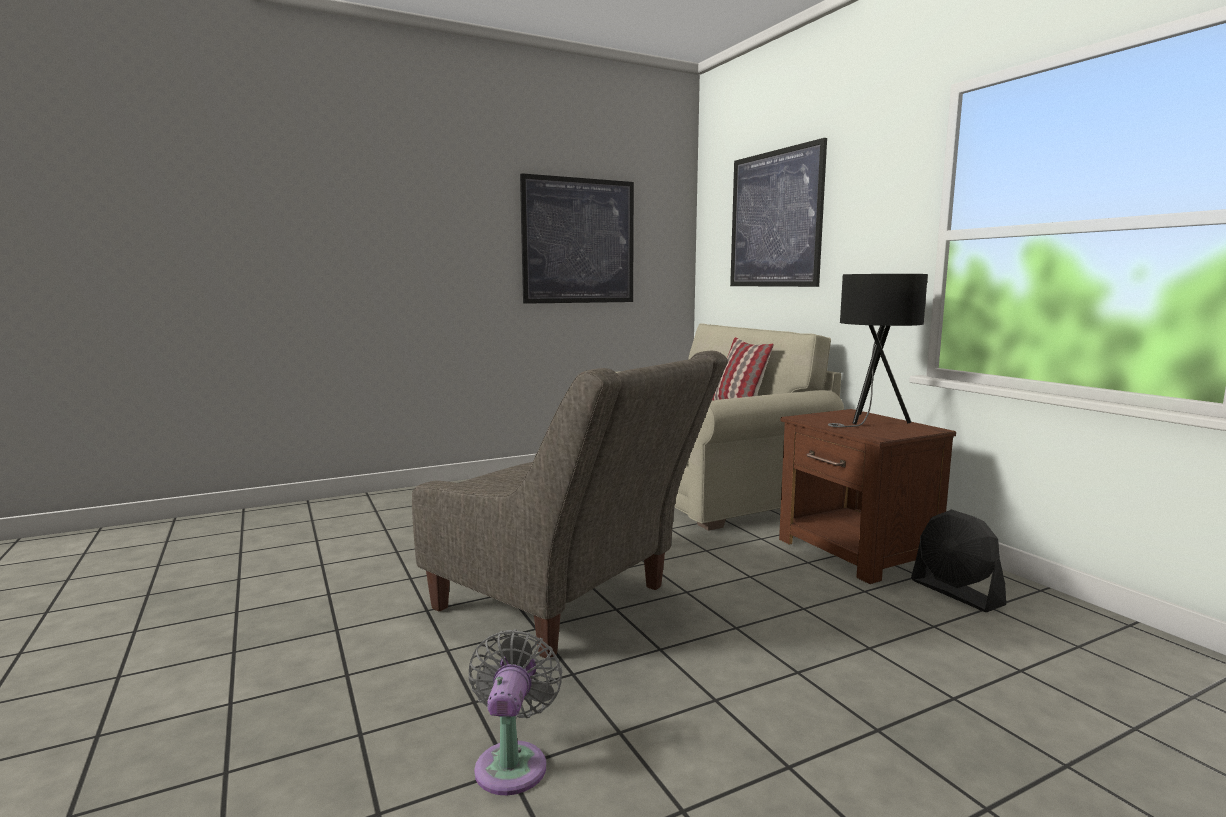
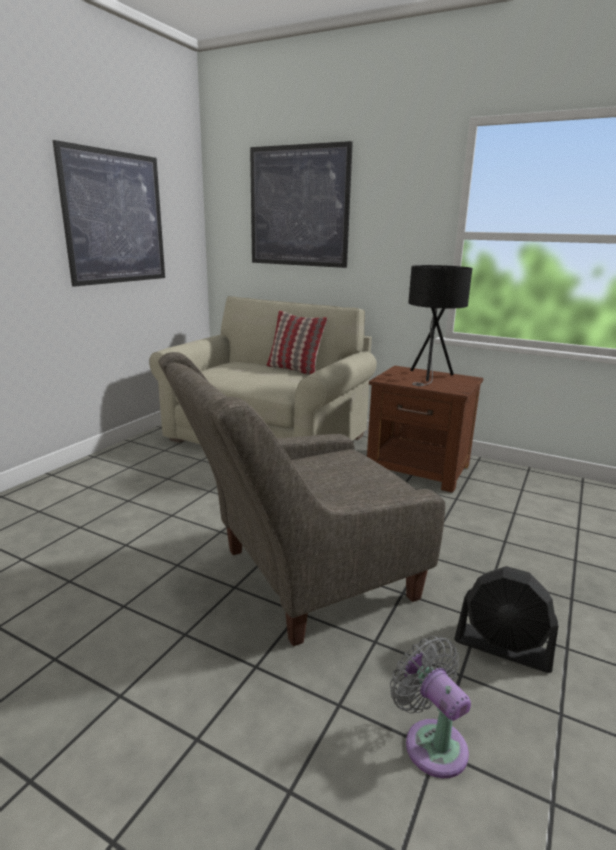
camera: 35 degrees left, 10 degrees up
(570, 605) = (298, 579): grey armchair -> grey armchair turned 150 degrees clockwise
(956, 593) = (498, 485): black fan -> black fan (503, 647)

